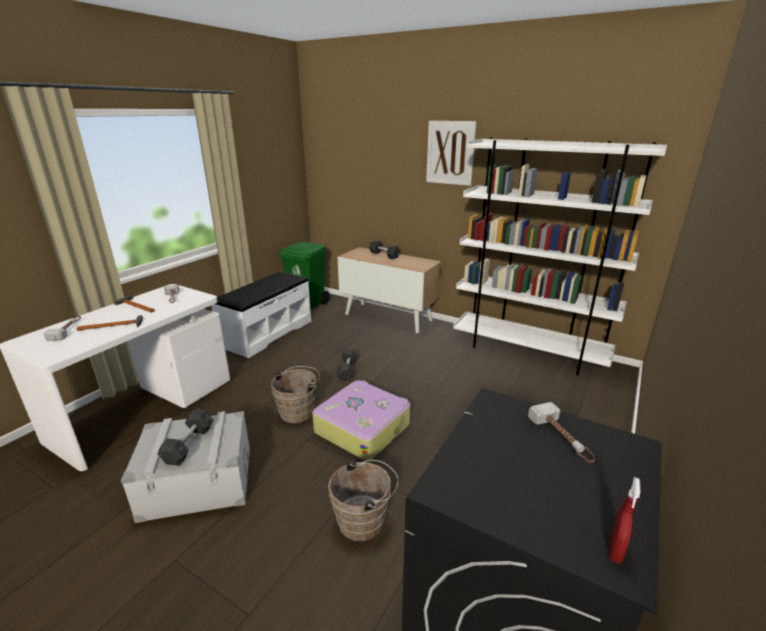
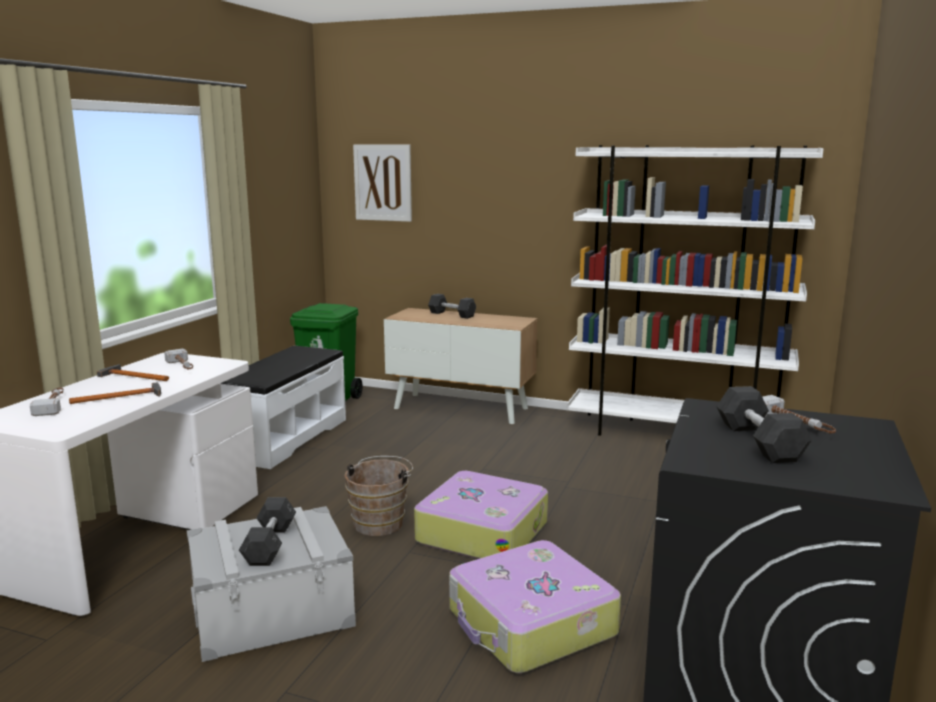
camera: 10 degrees left, 10 degrees down
(348, 370) = (430, 472): grey dumbbell -> grey dumbbell (759, 442)
(365, 520) = (530, 624): brown bucket -> suitcase
(450, 153) = (544, 167): picture -> picture (383, 182)
(615, 550) = (881, 482): red spray bottle -> none

